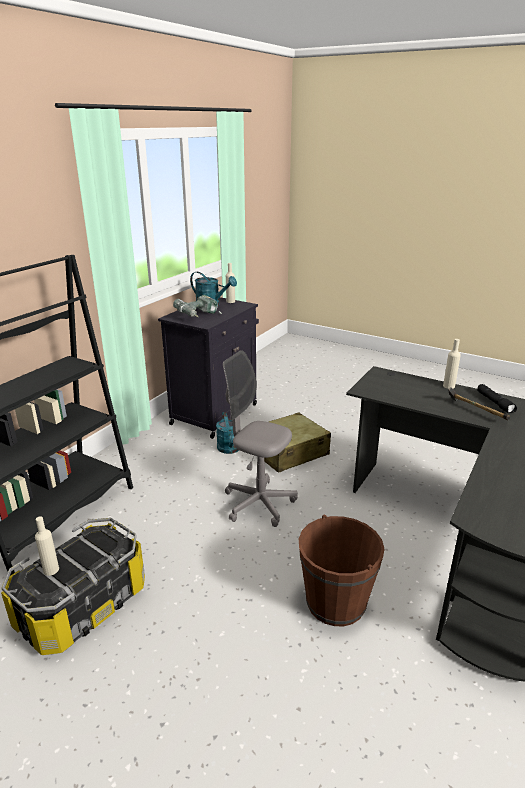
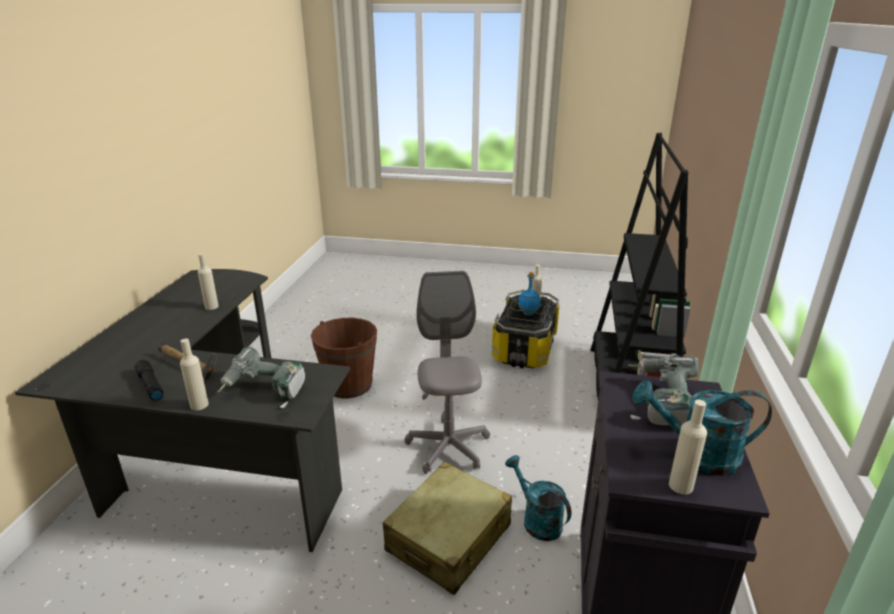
camera: 160 degrees right, 0 degrees up
(78, 554) = (528, 314): none -> blue bottle
(259, 503) = (448, 447): grey office chair -> grey office chair turned 105 degrees counterclockwise
(407, 386) = (264, 391): none -> power drill
(498, 474) = (211, 306): none -> beige bottle

